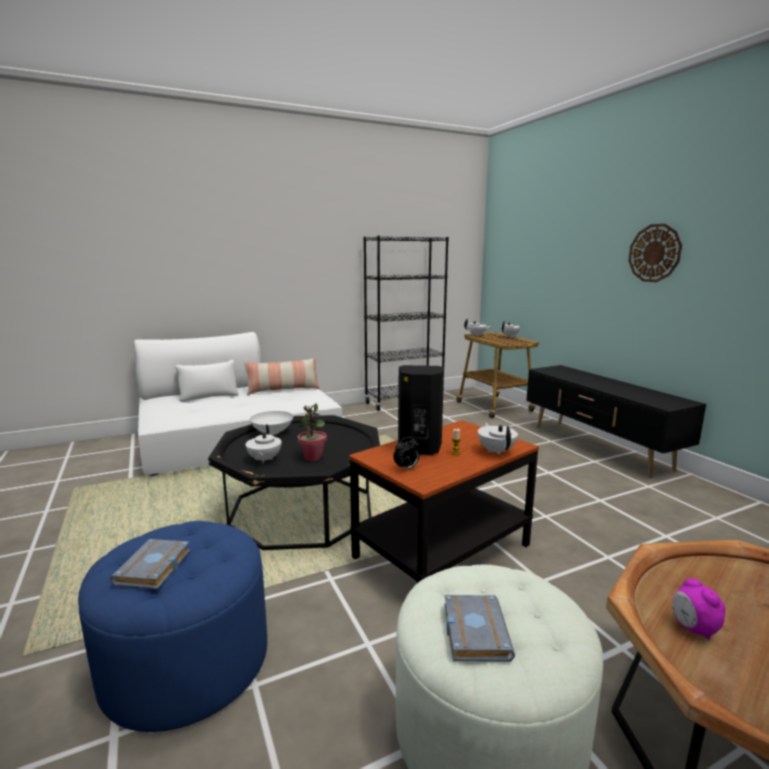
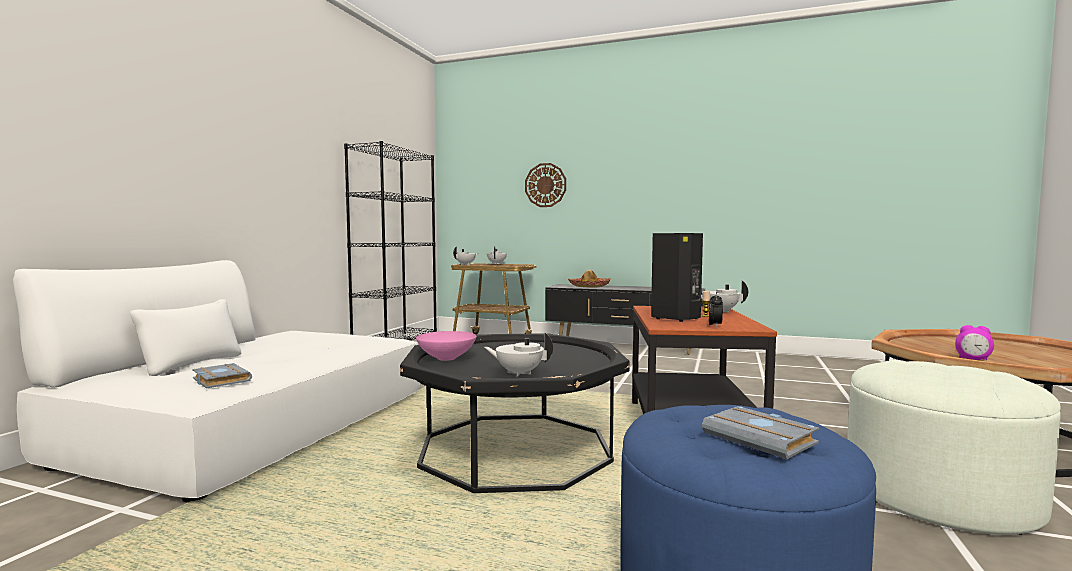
camera: 45 degrees left, 10 degrees down
(264, 460) = (519, 373): white teapot -> white teapot turned 150 degrees clockwise
(272, 432) = (447, 358): white bowl -> pink bowl
(283, 390) = (304, 339): pillow -> none
(312, 457) = (557, 361): potted plant -> none
(473, 631) = (969, 381): grey book -> grey book (219, 380)
(574, 375) = (589, 286): none -> hat
(654, 253) = (643, 174): wall clock -> wall clock (545, 185)

